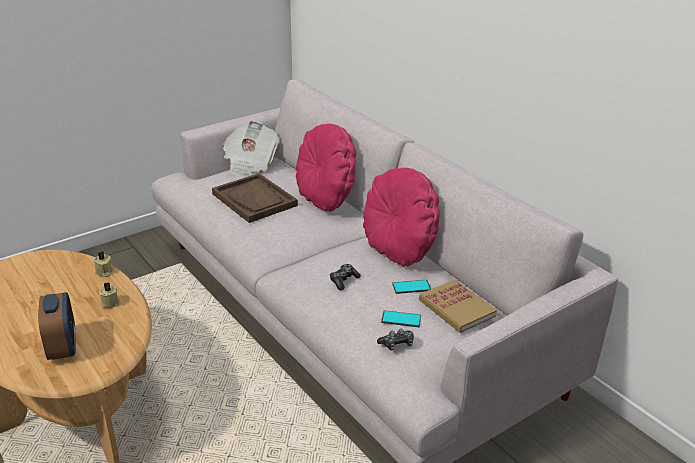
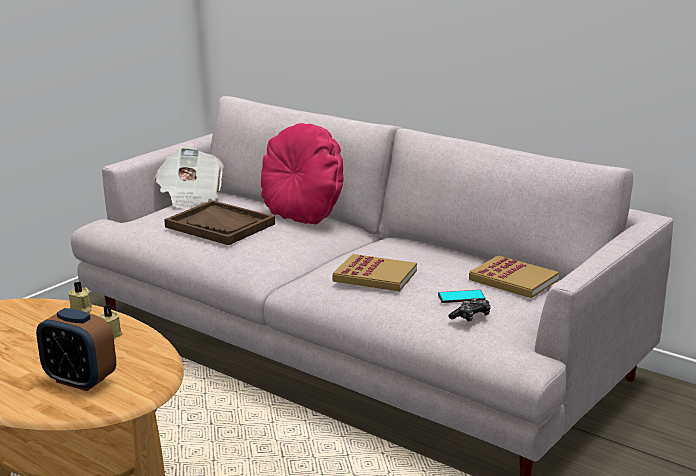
camera: 15 degrees left, 10 degrees down
(63, 348) = (80, 380): alarm clock -> alarm clock turned 150 degrees clockwise
(343, 280) = (375, 276): game controller -> book
(398, 252) = (416, 247): pink pillow -> none
(411, 287) = (453, 271): phone -> none

